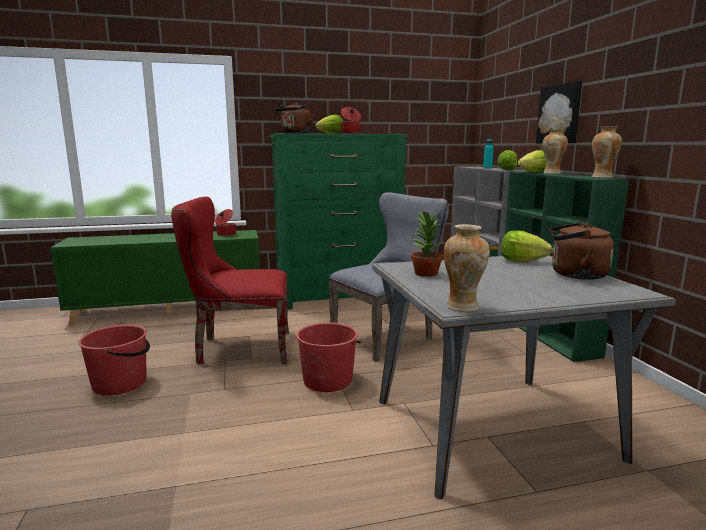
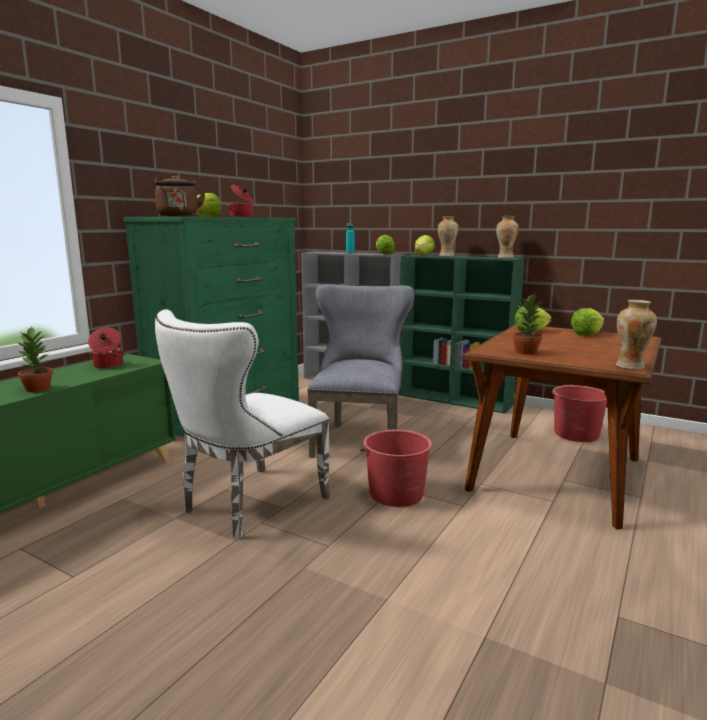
camera: 45 degrees left, 0 degrees up
(120, 383) = (195, 604): red bucket -> red bucket (576, 434)
(166, 239) = (38, 388): none -> potted plant
(238, 349) = (247, 506): red chair -> white chair
(492, 429) = (556, 474): grey dining table -> brown dining table
(560, 114) = (434, 202): picture -> none
(575, 275) = (587, 334): brown kettle -> lettuce

